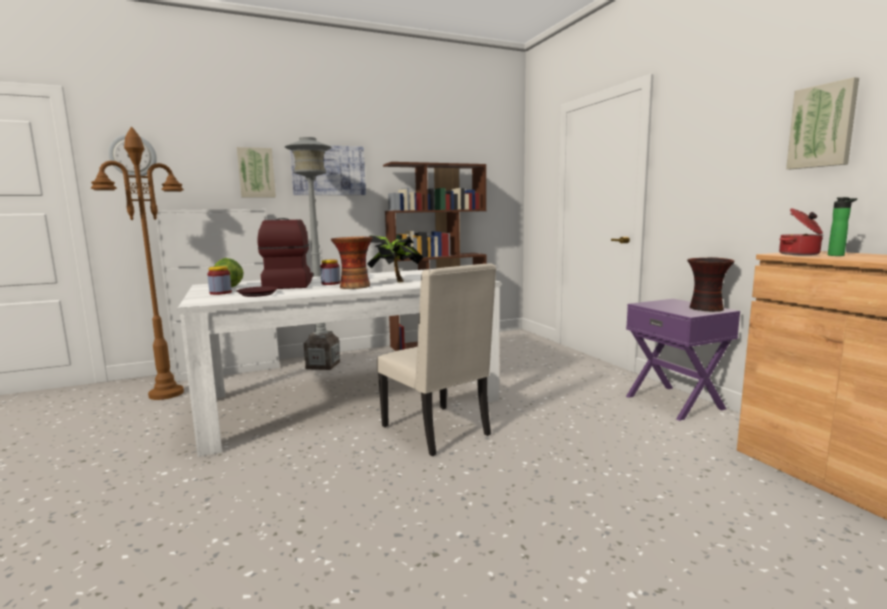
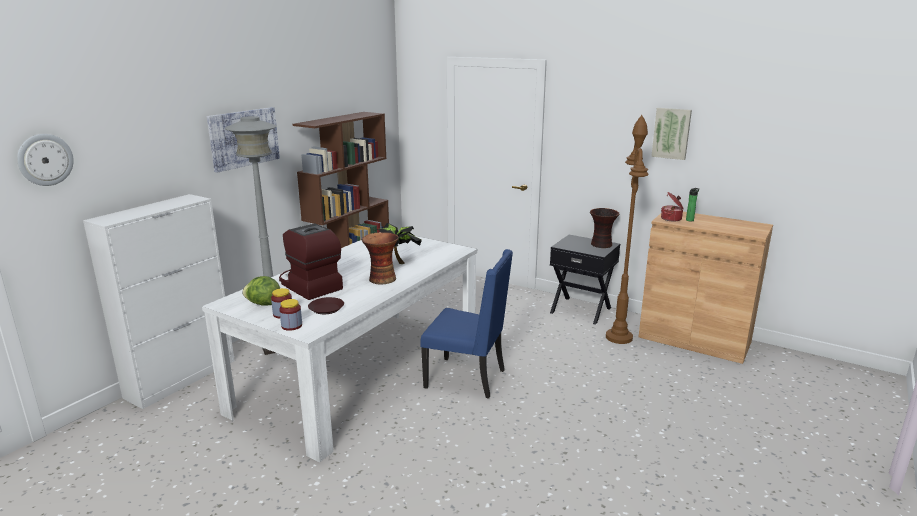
camera: 35 degrees left, 10 degrees up
(167, 394) = (163, 424): brown floor lamp -> brown floor lamp (618, 337)
(256, 173) = (177, 154): picture -> none
(330, 283) = (347, 277): jar -> jar (291, 326)
(438, 431) = (467, 378): beige chair -> blue chair
(675, 402) = (581, 310): purple nightstand -> black nightstand

